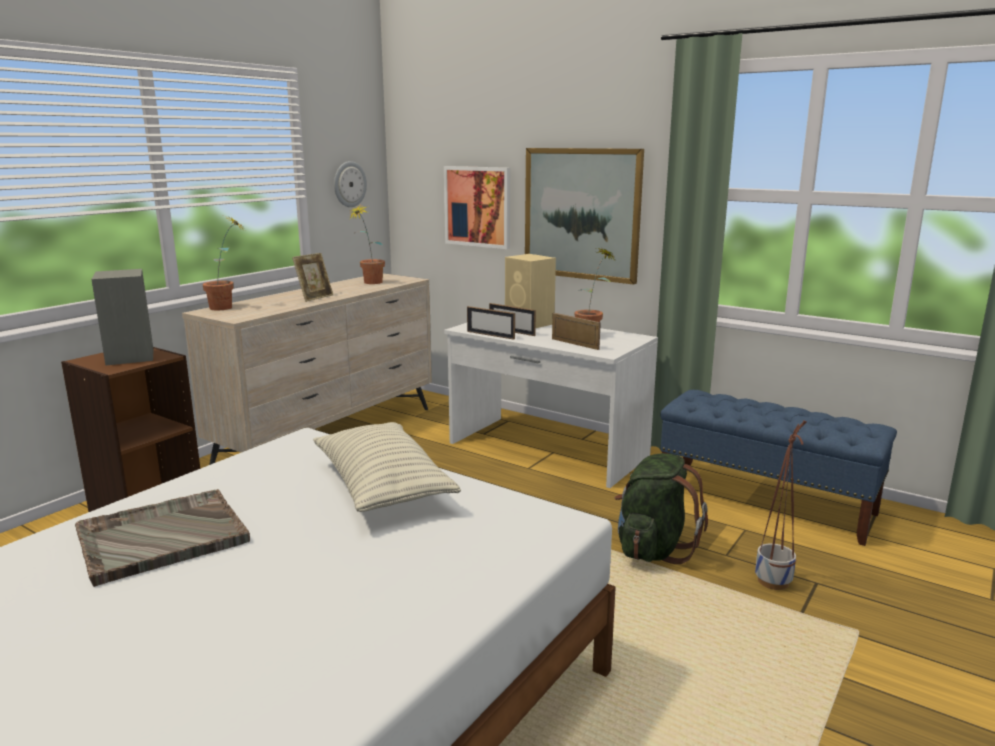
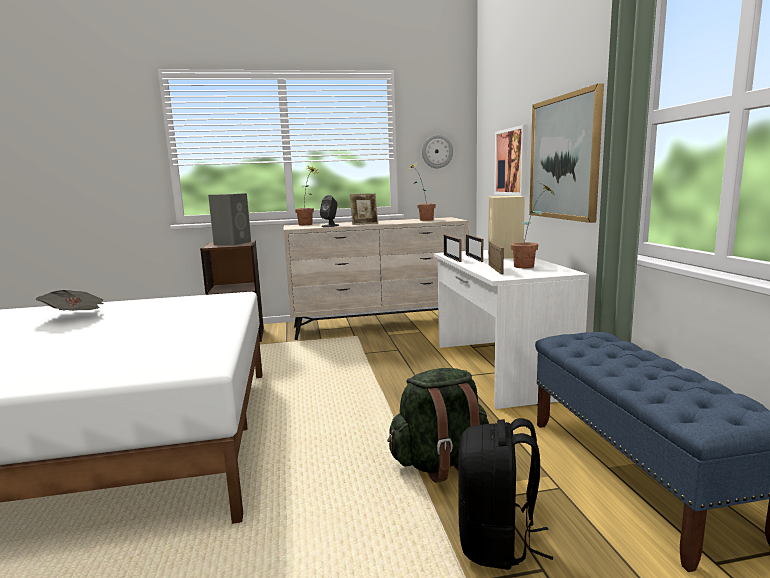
camera: 45 degrees right, 5 degrees down
(161, 537) = (76, 316): grey tray -> newspaper
(280, 307) = (330, 226): none -> grey speaker
(382, 487) = (192, 322): pillow -> none
(773, 581) = (497, 542): planter -> black backpack

